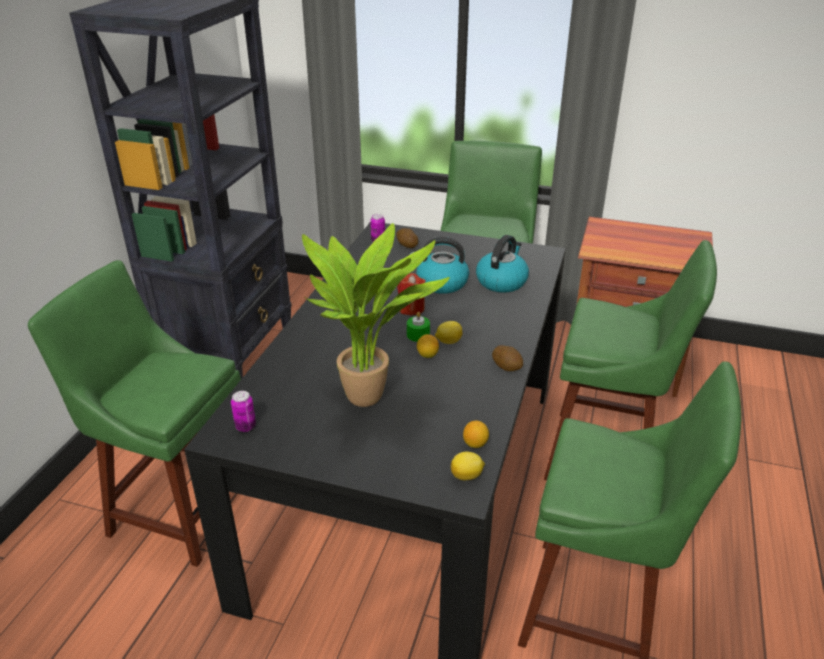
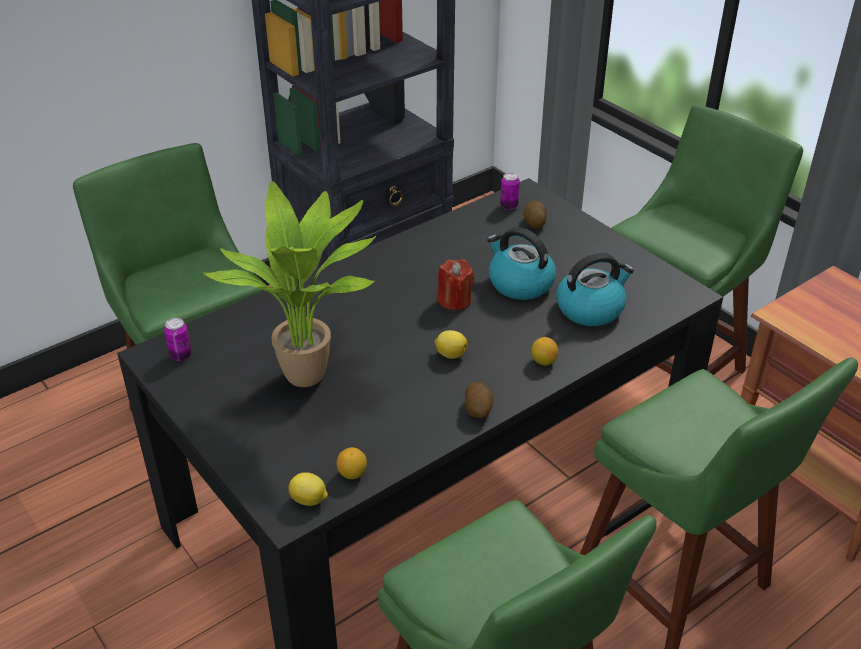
camera: 35 degrees right, 5 degrees up
(418, 335) = (428, 333): green candle -> none
(427, 355) = (412, 360): lemon -> lemon (543, 361)

